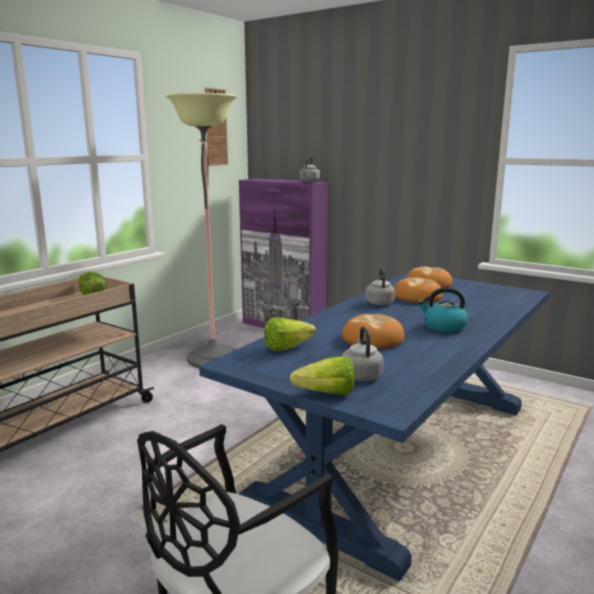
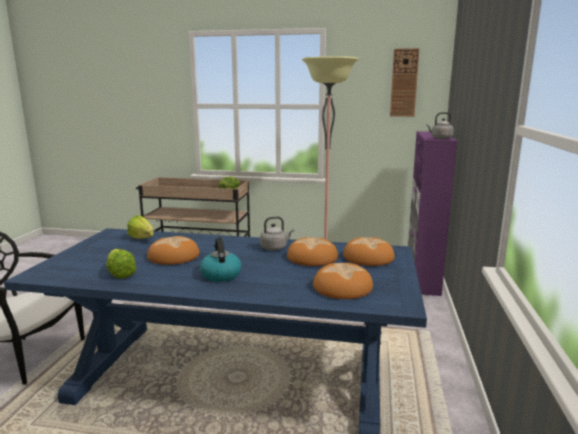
camera: 65 degrees right, 0 degrees up
(321, 394) = (62, 257): lettuce -> lettuce (120, 272)
(361, 375) = (94, 262): grey kettle -> none
(490, 299) = (342, 287): none -> bread

